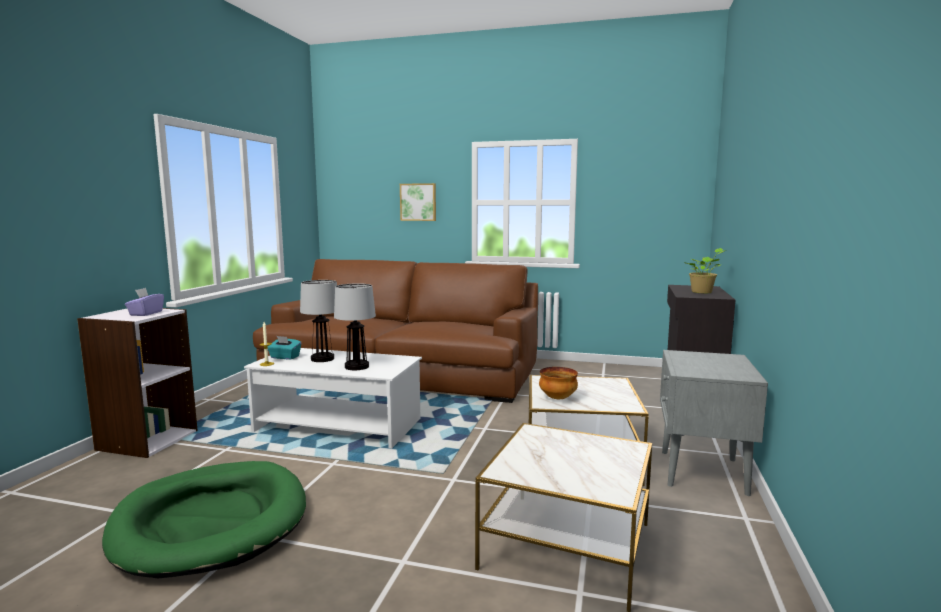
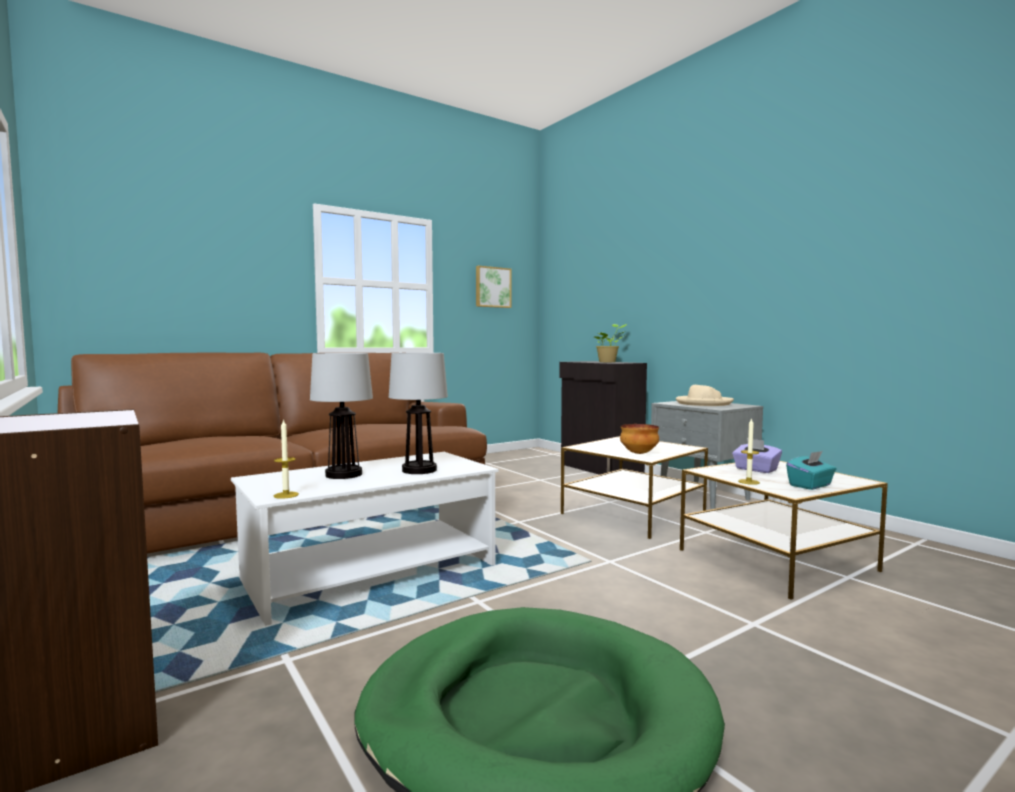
camera: 50 degrees left, 5 degrees down
(146, 313) = (81, 418): purple tissue box -> purple tissue box (755, 469)
(284, 357) = (280, 485): turquoise tissue box -> turquoise tissue box (810, 485)
(418, 202) = (236, 274): picture -> picture (492, 287)
(515, 451) = (748, 482): none -> candle
(713, 362) = (703, 403): none -> beige hat

